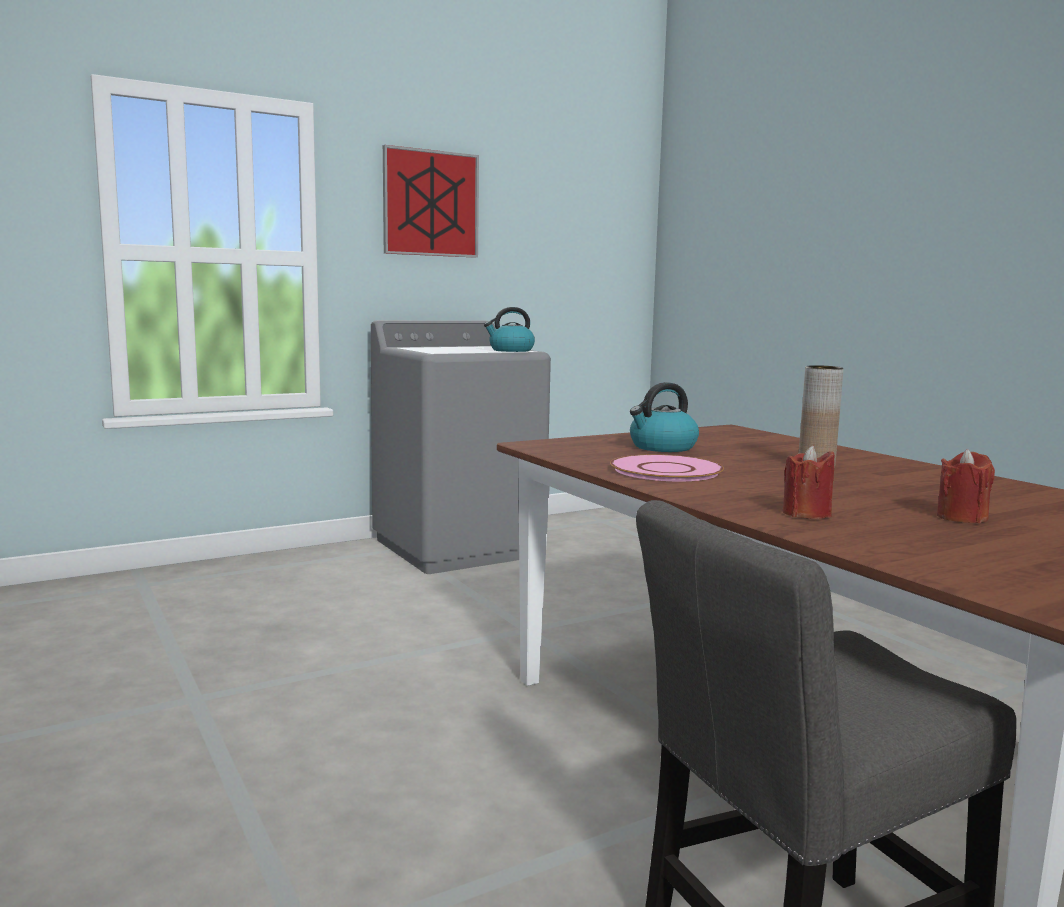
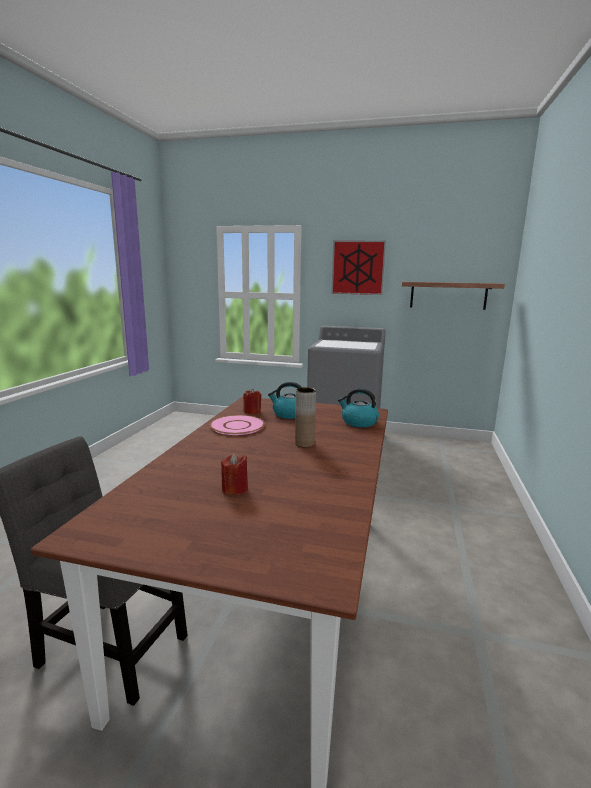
camera: 45 degrees right, 5 degrees up
(511, 350) = (363, 347): kettle -> kettle (358, 422)
(575, 260) = (448, 295): none -> shelf
(806, 514) = (189, 462): red candle -> red candle (252, 412)

